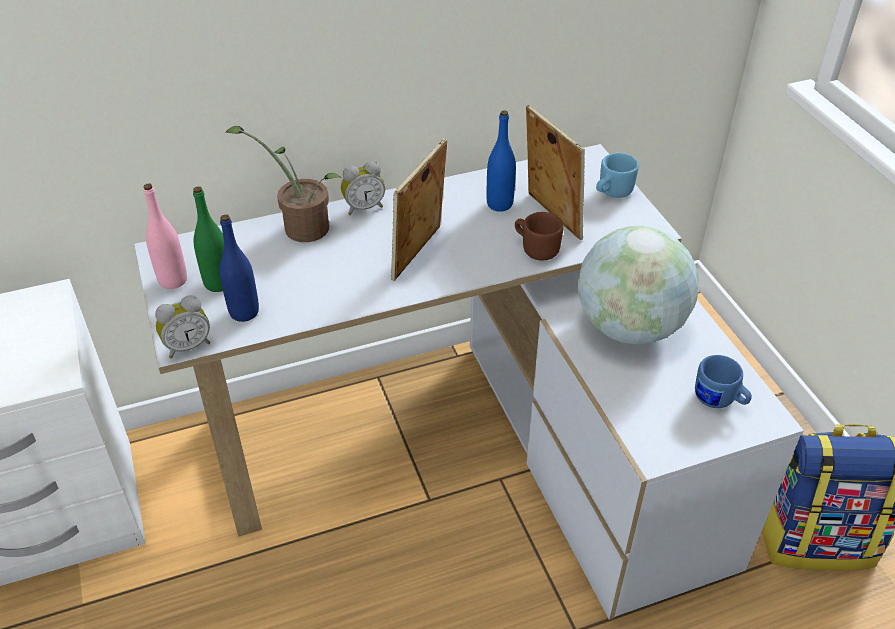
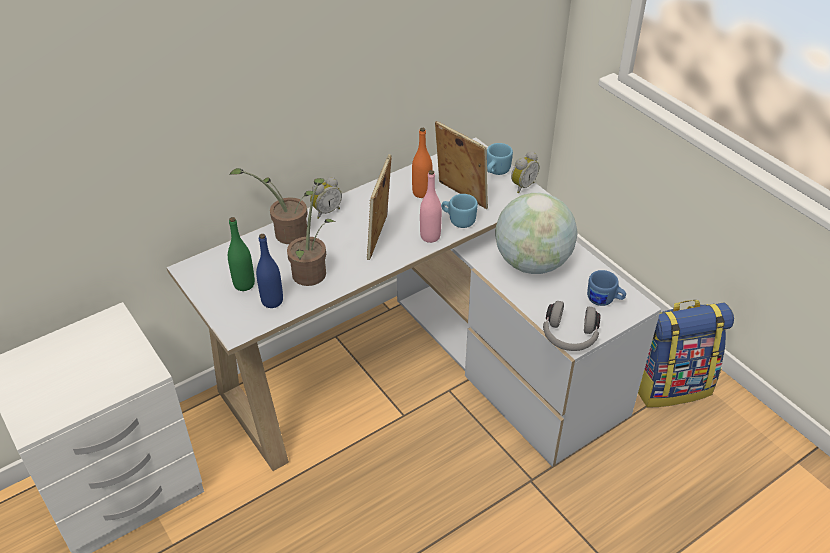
camera: 15 degrees left, 0 degrees up
(173, 280) = (209, 288): pink bottle -> pink bottle (430, 236)
(187, 346) = (242, 332): alarm clock -> alarm clock (522, 186)
(313, 281) = (312, 270): none -> potted plant
(499, 204) = (422, 193): blue bottle -> orange bottle
(536, 249) = (458, 220): brown mug -> blue mug
(649, 444) = (569, 337): none -> grey headphones

